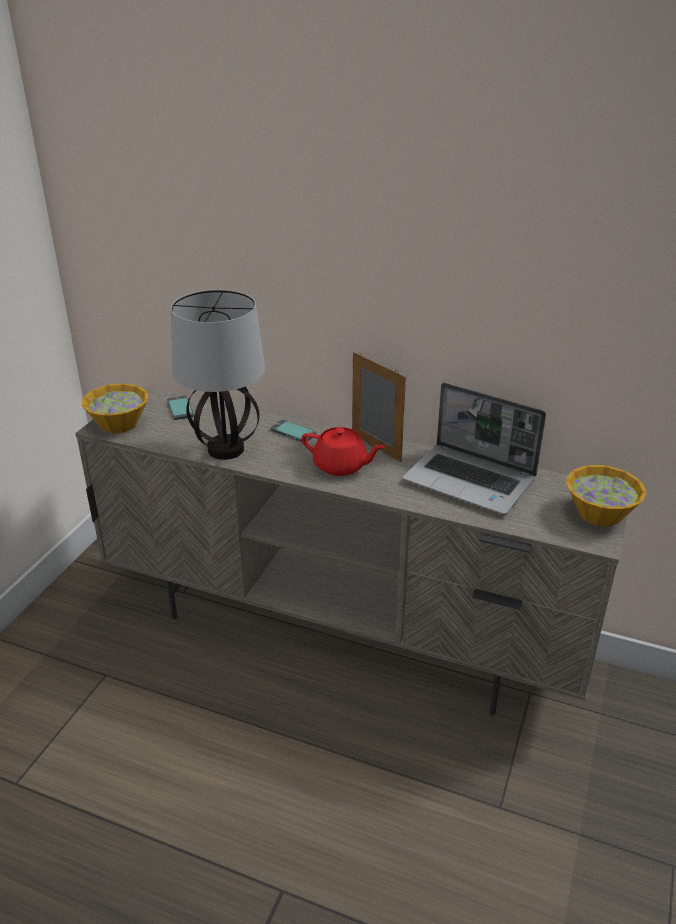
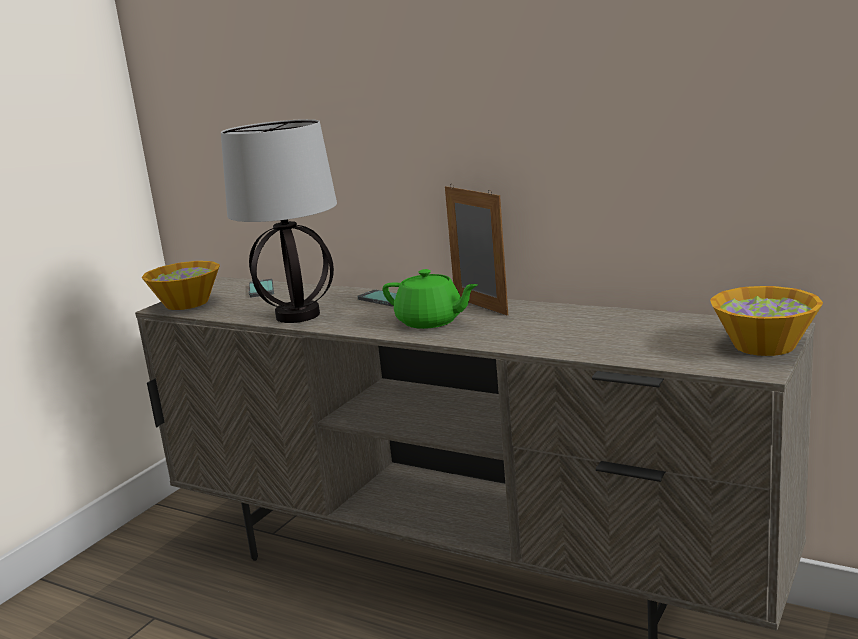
camera: 10 degrees right, 15 degrees down
(341, 466) = (431, 321): red teapot -> green teapot
(471, 480) = (594, 326): laptop -> none

